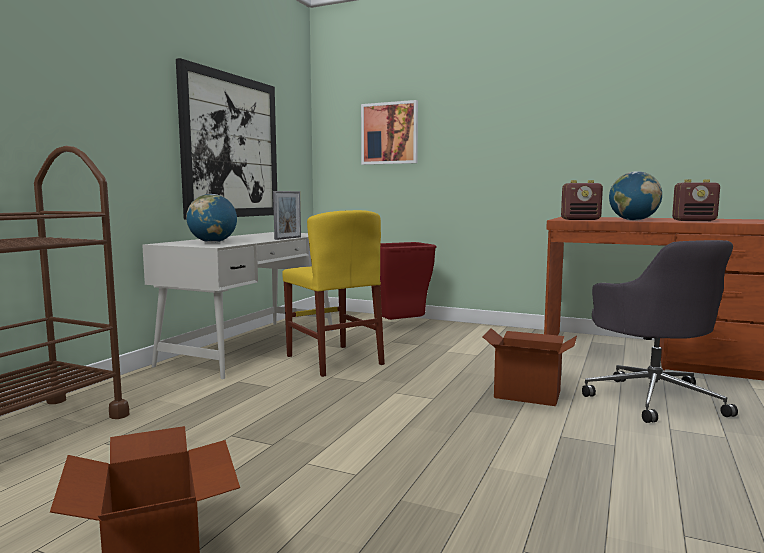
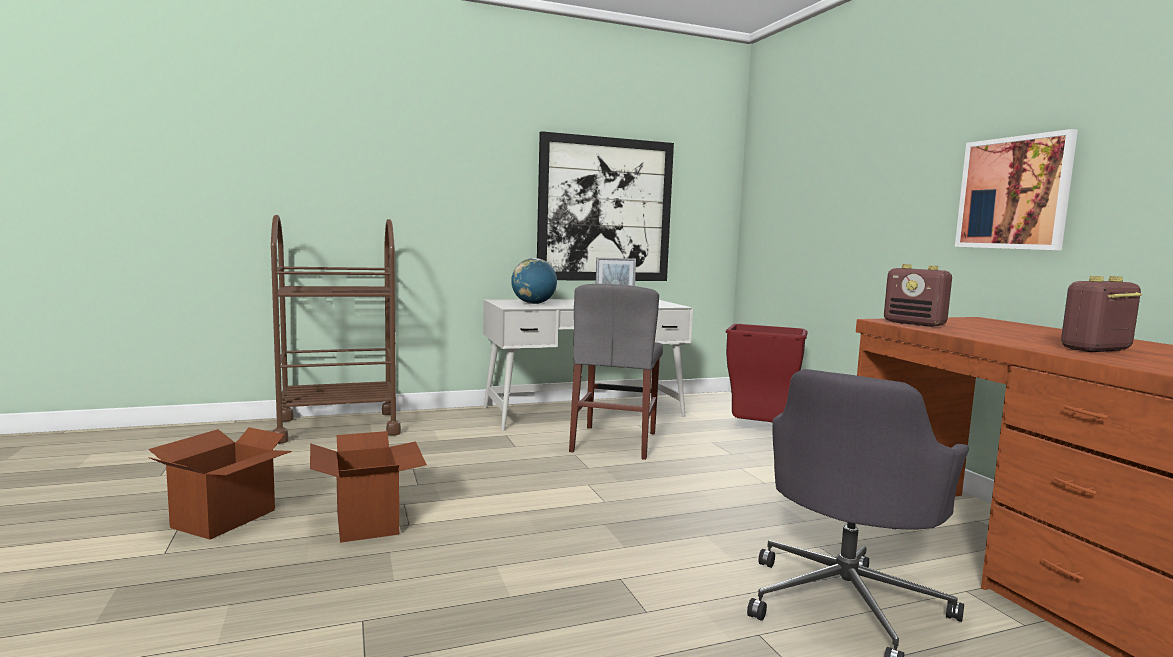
camera: 45 degrees right, 0 degrees up
(334, 360) = (614, 442): yellow chair -> grey chair
(389, 133) = (804, 189): picture -> picture (1013, 193)
(527, 394) = (702, 535): cardboard box -> cardboard box (368, 522)
(633, 220) = (979, 335): globe -> none
(694, 220) = (1095, 349): radio -> radio turned 105 degrees clockwise

